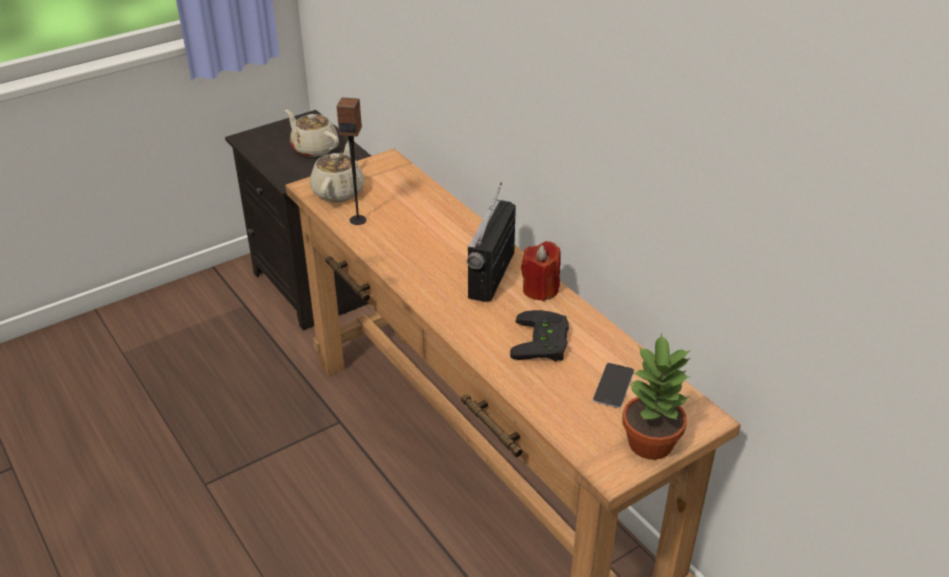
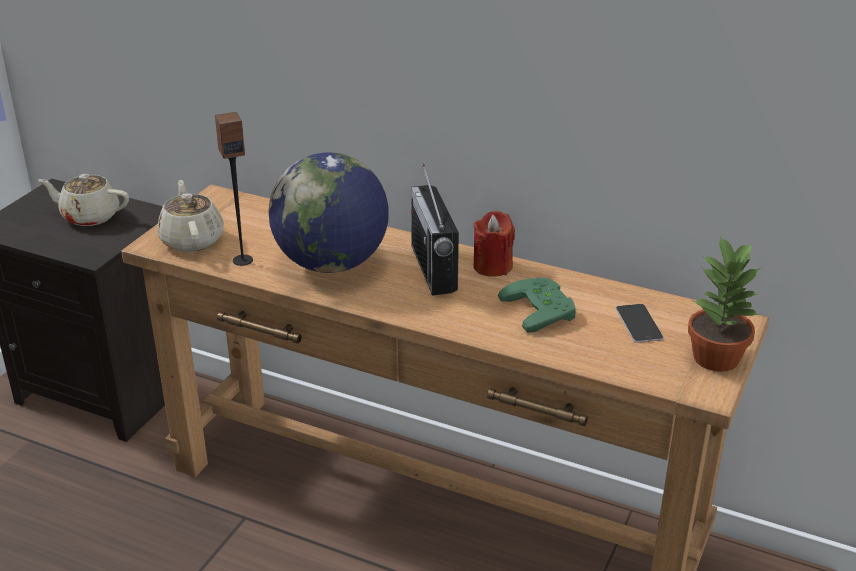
camera: 30 degrees left, 5 degrees down
(418, 244) = (331, 264): none -> globe
(545, 342) = (543, 309): black game controller -> green game controller

